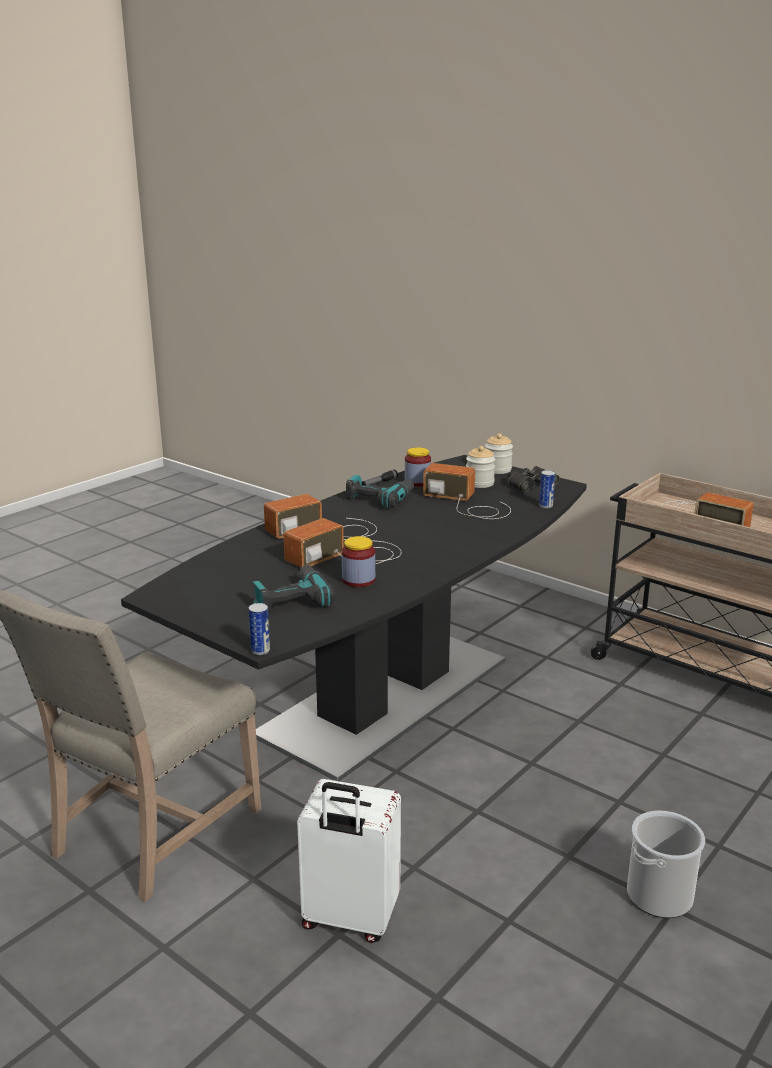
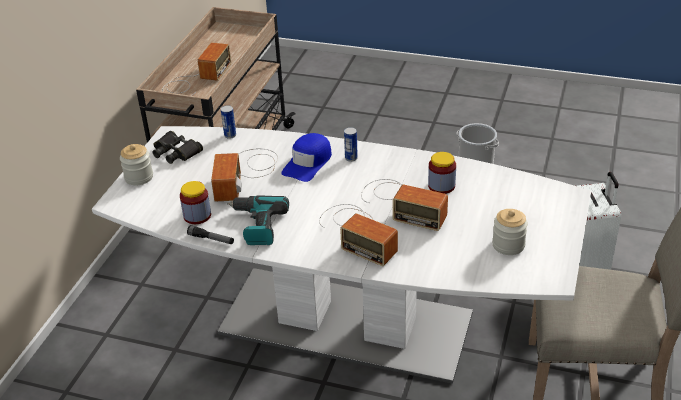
camera: 110 degrees left, 15 degrees up
(260, 651) = (578, 193): can -> can (351, 158)
(291, 599) = (498, 206): power drill -> none
(385, 697) = (347, 323): black dining table -> white dining table
(462, 529) = (308, 163): none -> blue cap
(479, 483) = (185, 179): jar -> jar (508, 245)

